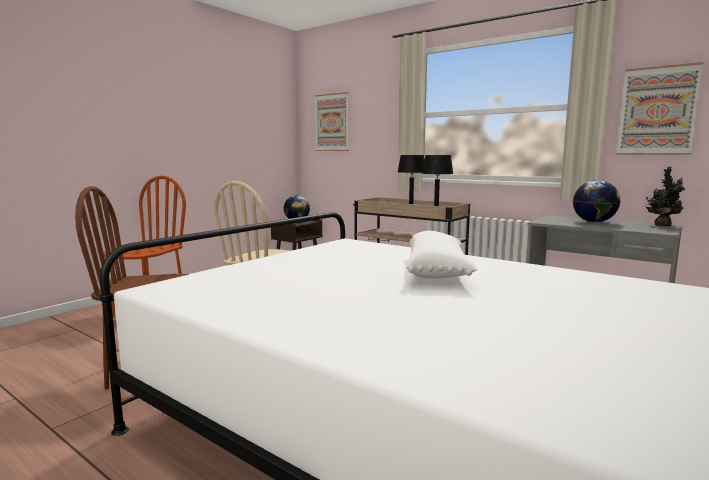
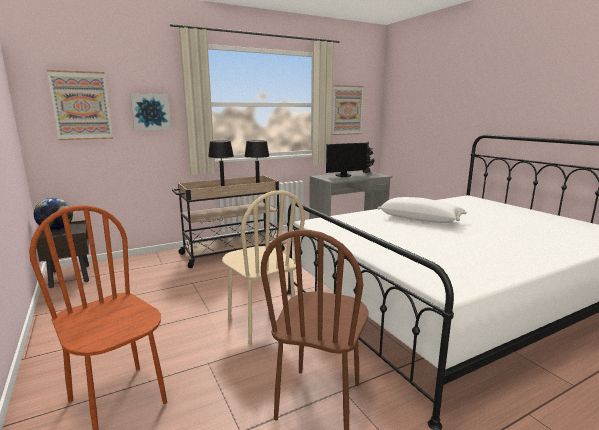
camera: 65 degrees left, 5 degrees up
(377, 126) = (150, 112): none -> picture
(594, 222) = (344, 175): globe -> monitor

